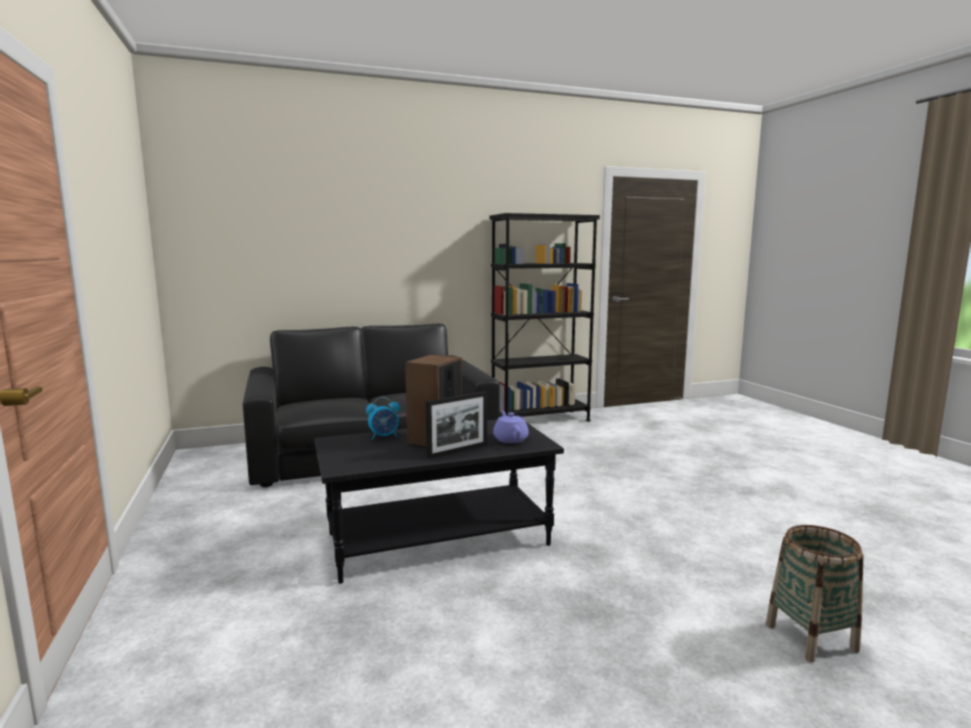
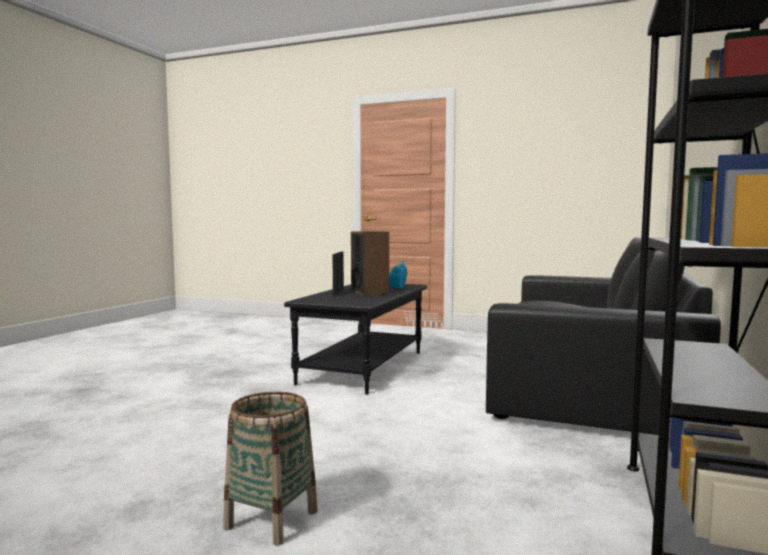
camera: 130 degrees right, 5 degrees down
(510, 439) = (328, 298): purple teapot -> none
(810, 637) = (86, 398): basket -> basket (272, 519)

